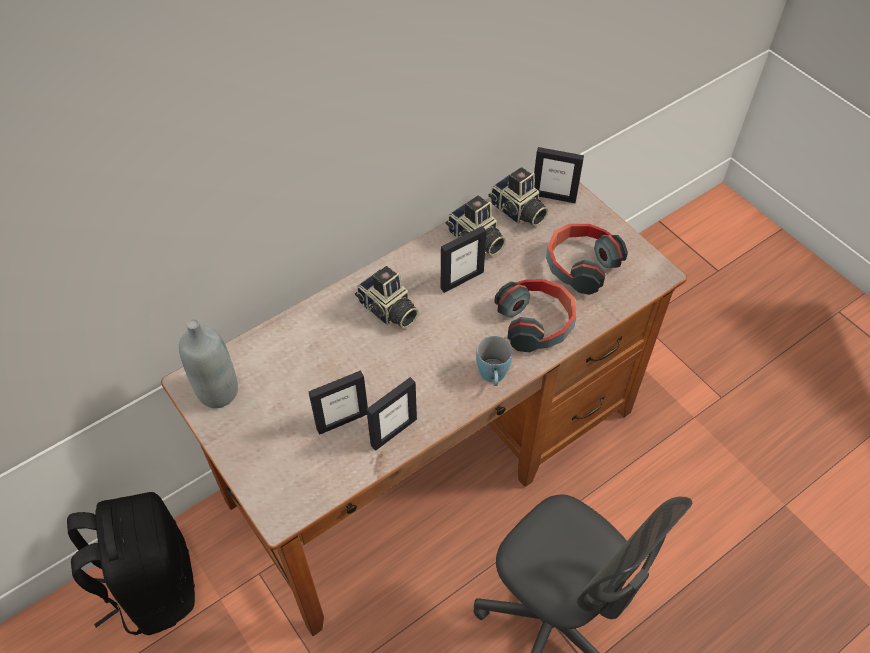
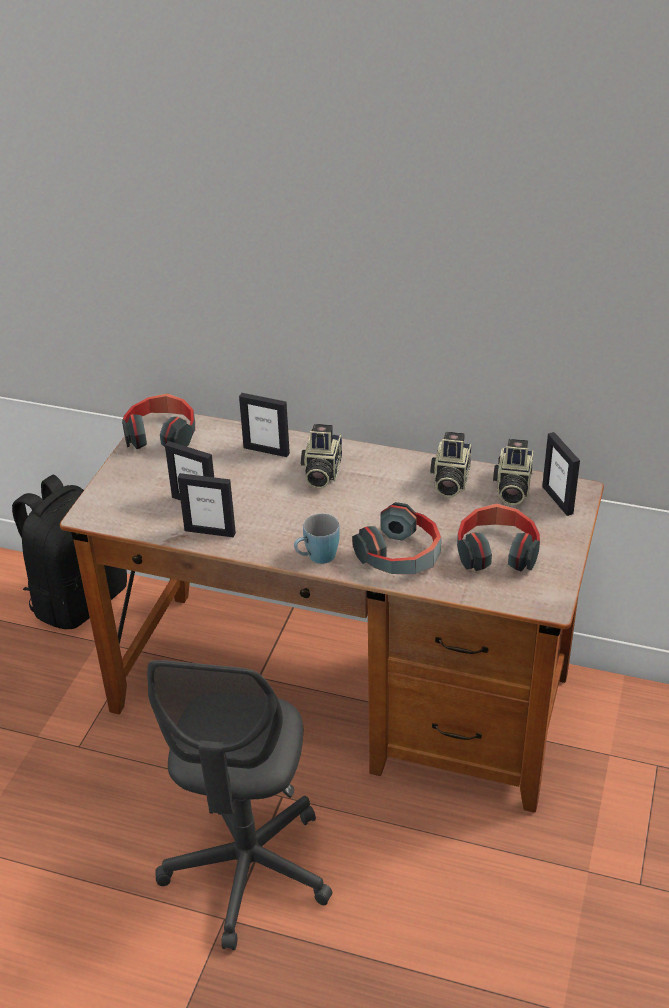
camera: 55 degrees right, 15 degrees down
(218, 392) = (161, 434): grey bottle -> headphones
(461, 280) = (397, 494): picture frame -> picture frame (266, 450)

